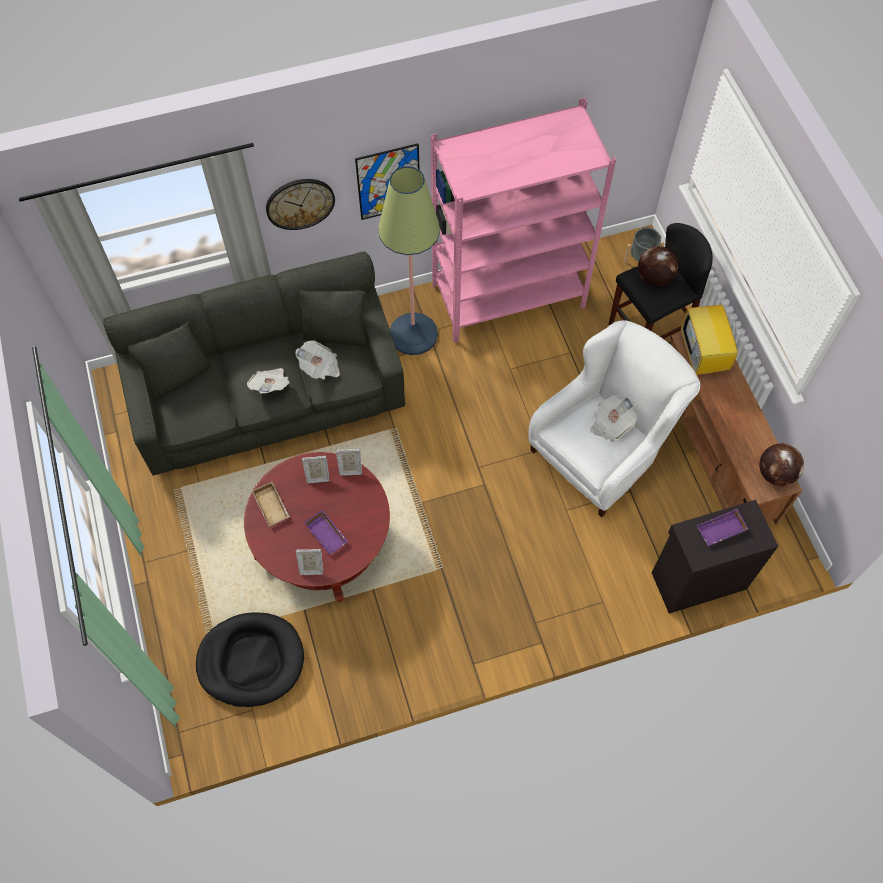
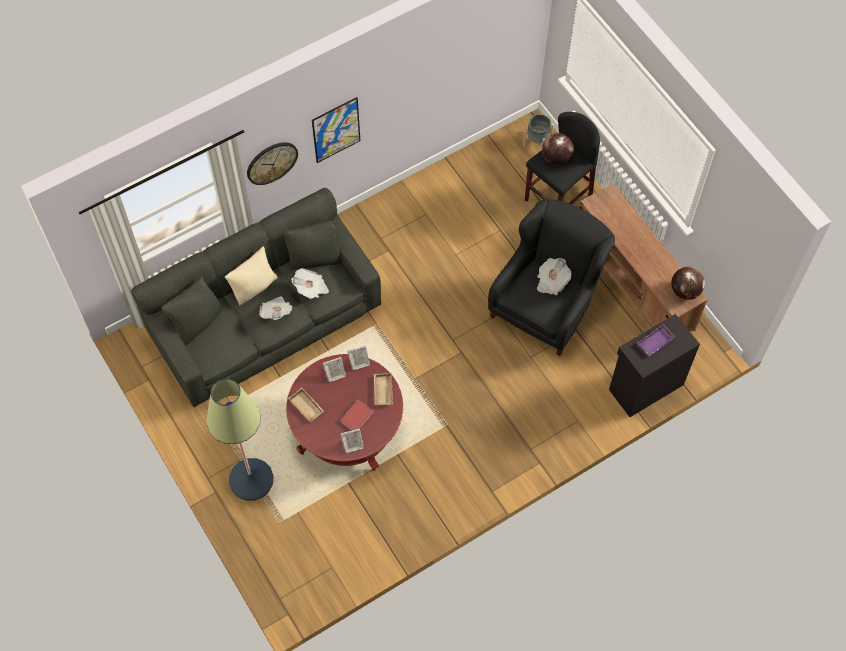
camera: 15 degrees left, 0 degrees up
(251, 660) = (318, 531): black dog bed -> none
(255, 350) = (254, 286): none -> beige pillow
(328, 534) = (357, 417): purple tray -> red book
(367, 508) = (382, 390): none -> beige tray
(413, 334) = (369, 243): floor lamp -> floor lamp (251, 479)
(508, 296) = (437, 194): pink bookcase -> none
(602, 451) = (547, 304): white armchair -> black armchair
(704, 355) = (609, 211): television -> none

